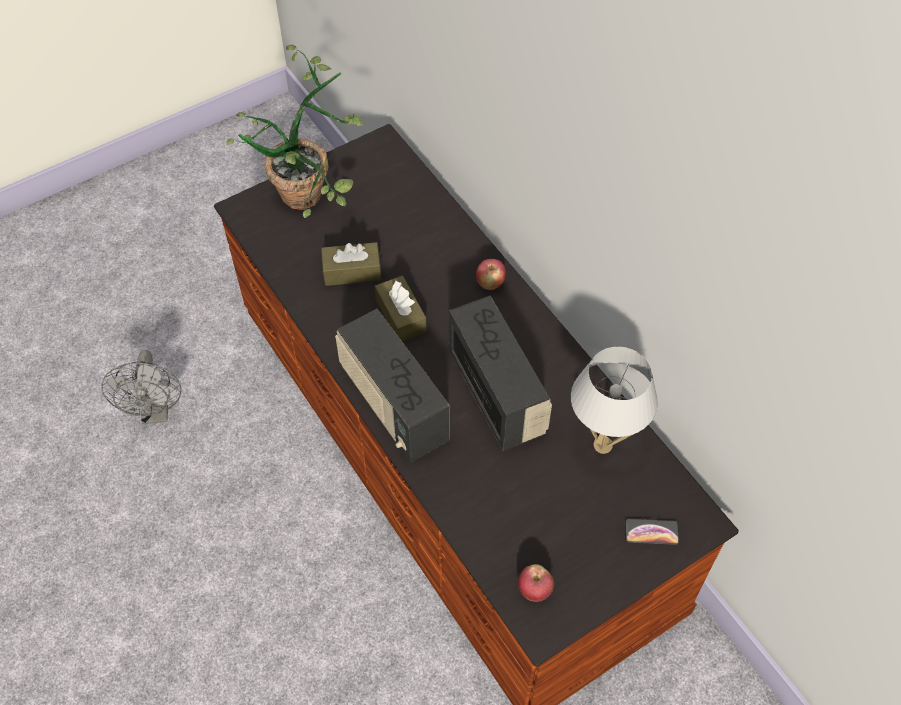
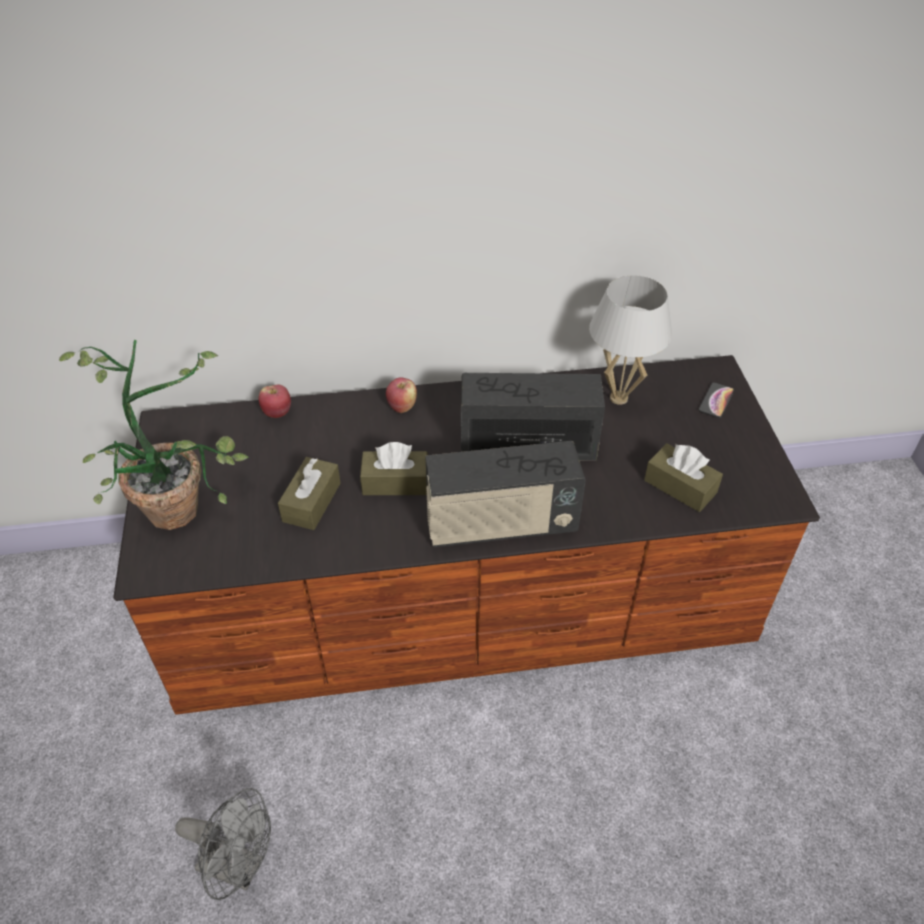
camera: 65 degrees left, 10 degrees down
(511, 531) = (680, 486): none -> brown tissue box
(534, 590) = (747, 492): apple -> apple (277, 413)

